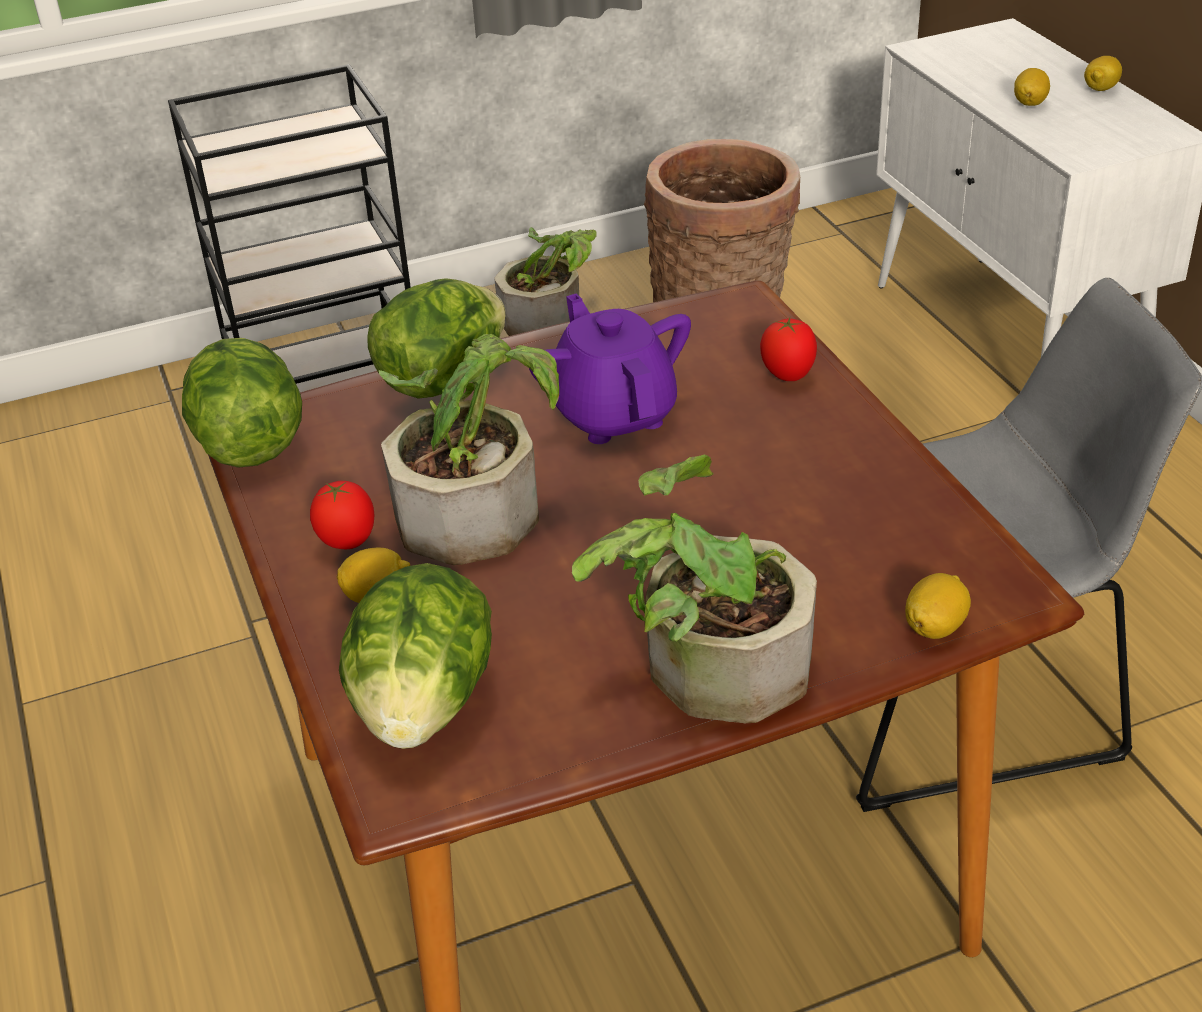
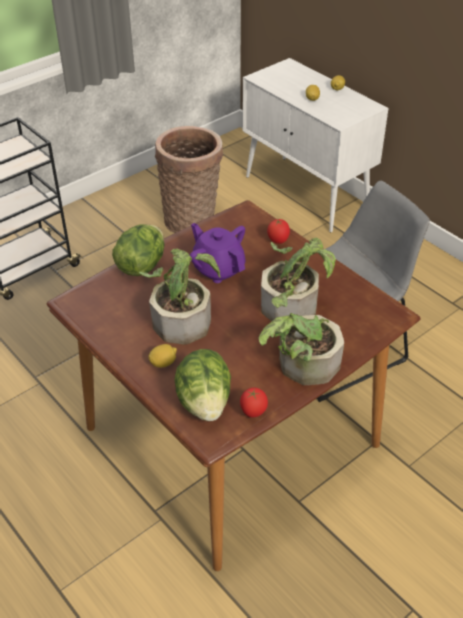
camera: 20 degrees left, 5 degrees up
(249, 444) = (74, 308): lettuce -> none
(347, 542) = (139, 343): tomato -> tomato (253, 412)
(551, 316) = (109, 212): potted plant -> potted plant (294, 302)
(935, 626) = (373, 333): lemon -> none

